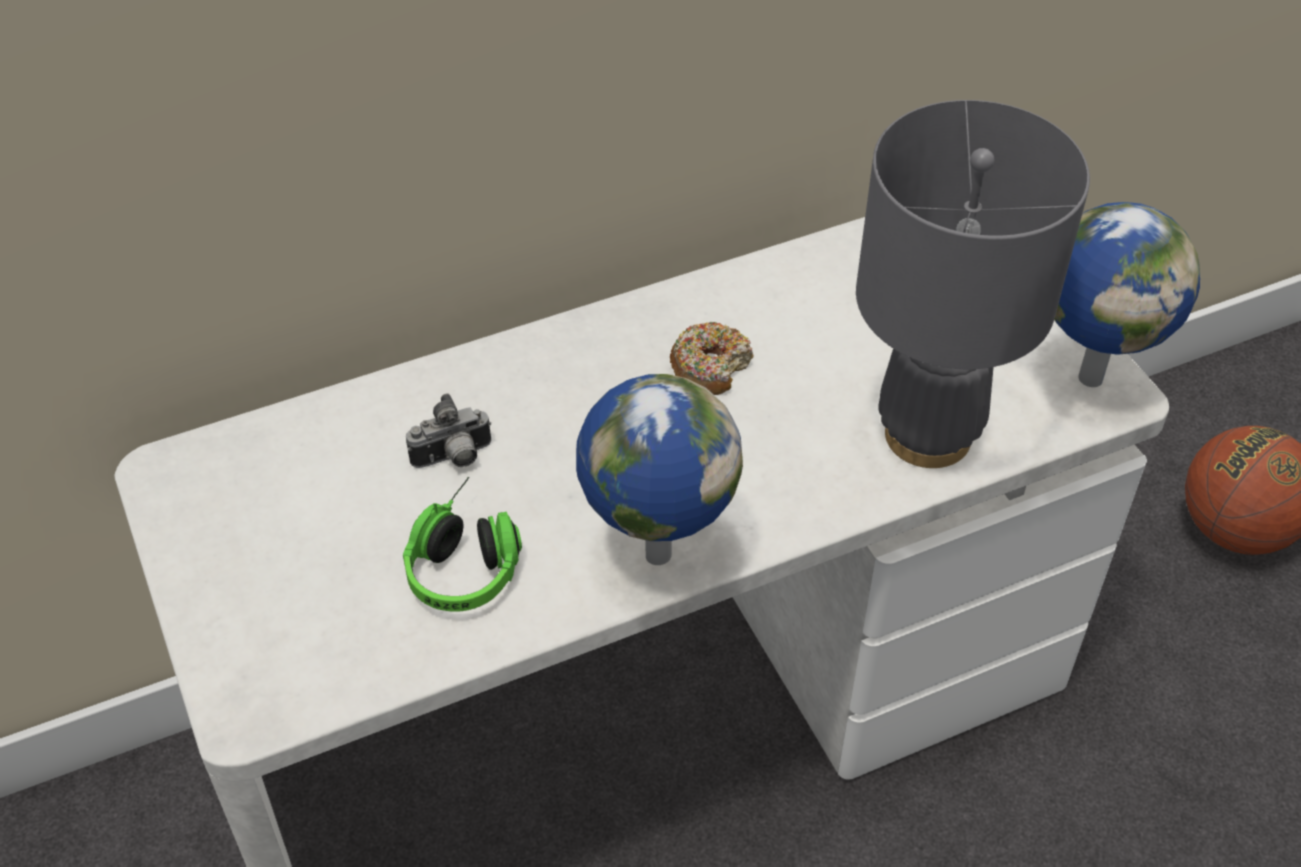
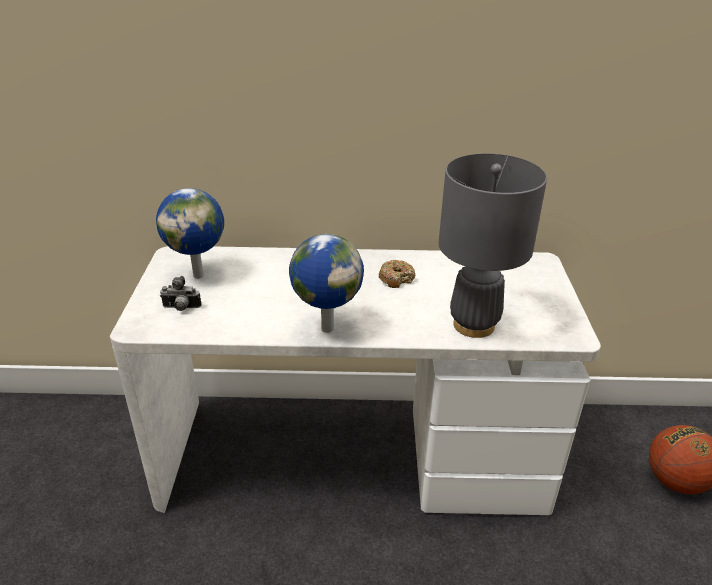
camera: 25 degrees right, 15 degrees down
(454, 458) = (274, 278): camera -> camera (181, 308)
(467, 560) = (253, 308): headphones -> none
(1090, 376) = (566, 327): globe -> globe (199, 275)

